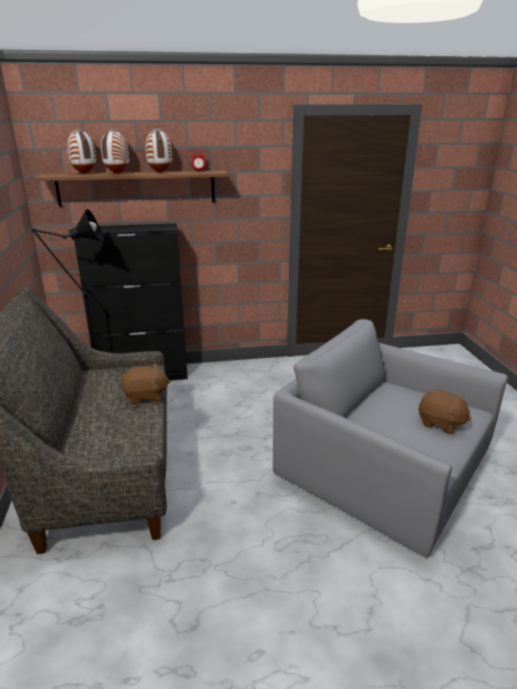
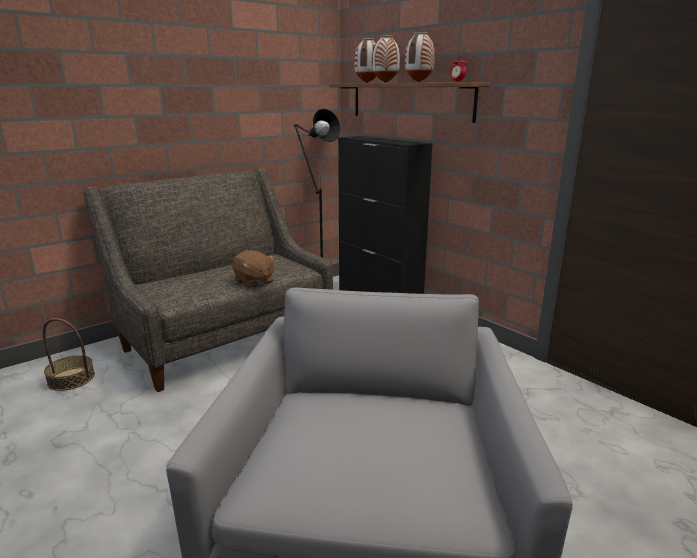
camera: 60 degrees right, 5 degrees down
(57, 608) = (71, 378): none -> basket
(440, 423) = (381, 477): brown plush toy -> none

